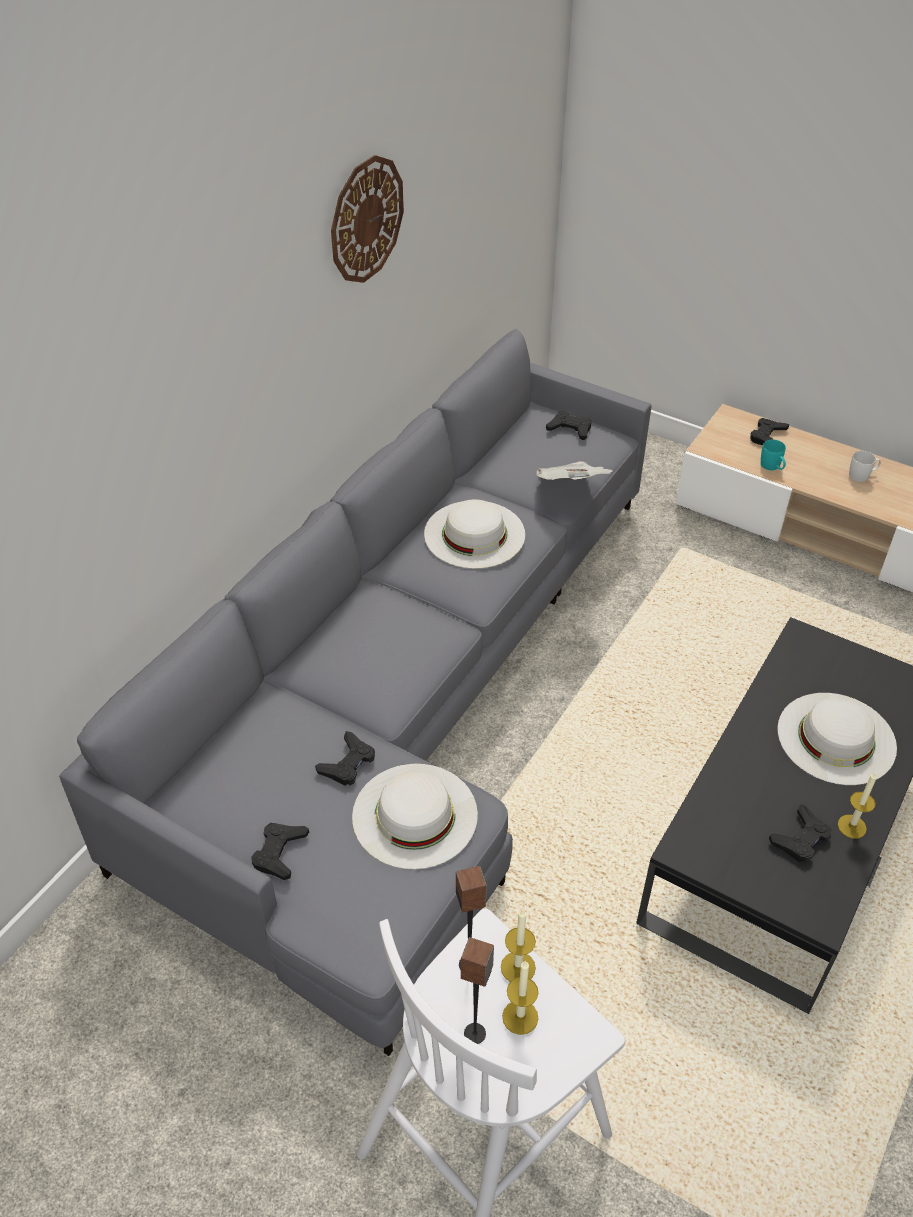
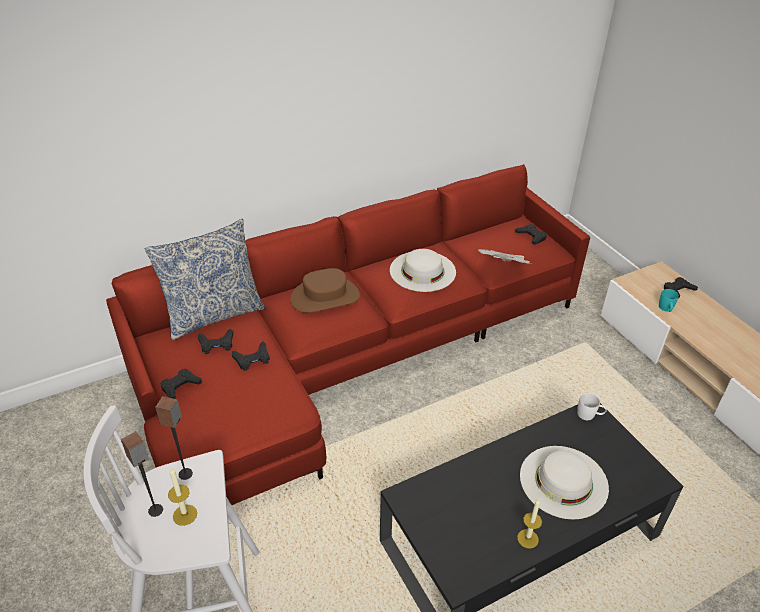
camera: 30 degrees right, 5 degrees down
(230, 723) = (214, 314): none -> pillow
(366, 219) = (402, 51): wall clock -> none
(374, 627) = (325, 297): none -> brown hat
(406, 701) = (348, 358): grey sofa -> red sofa
(415, 815) = (263, 400): white hat -> none
(518, 967) = (207, 489): candle -> none
(801, 838) = (486, 528): black game controller -> black game controller (216, 344)
(862, 475) = (731, 337): white mug -> white mug (589, 415)

